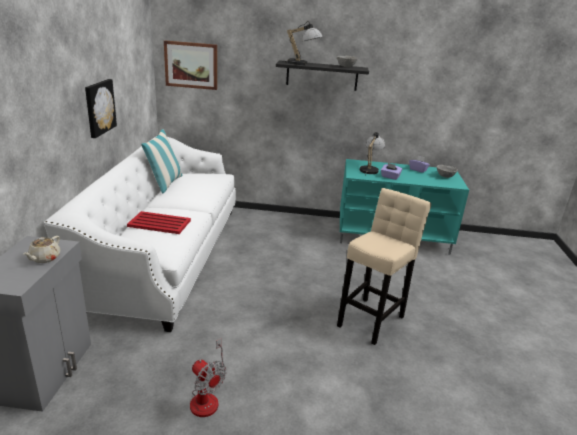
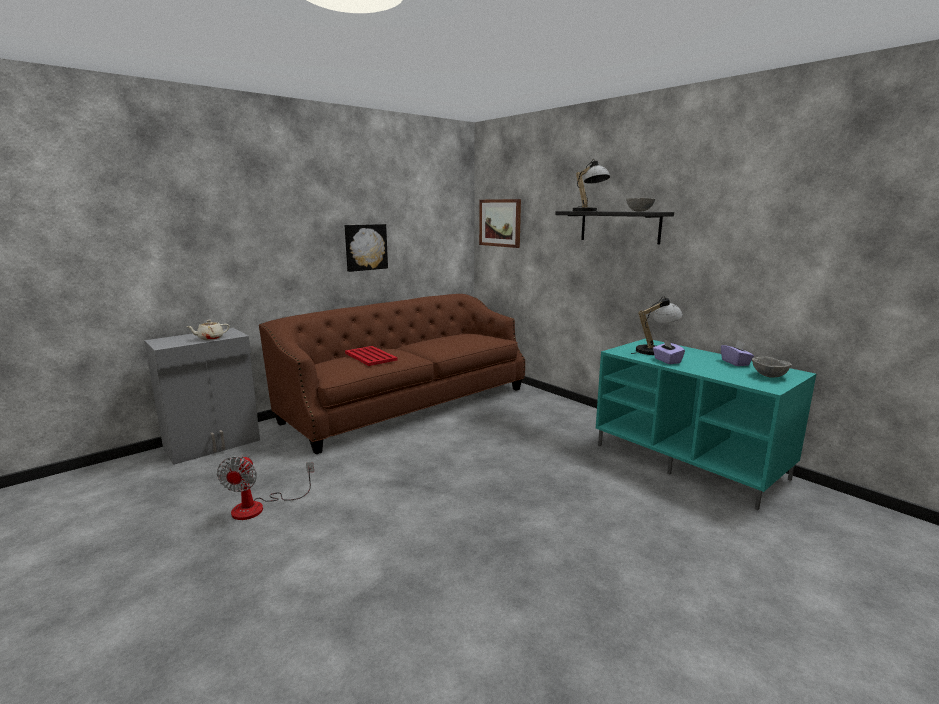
camera: 45 degrees right, 10 degrees down
(165, 184) = (436, 336): pillow -> none
(167, 255) = (407, 404): white sofa -> brown sofa
(372, 319) = (507, 524): beige stool -> none

